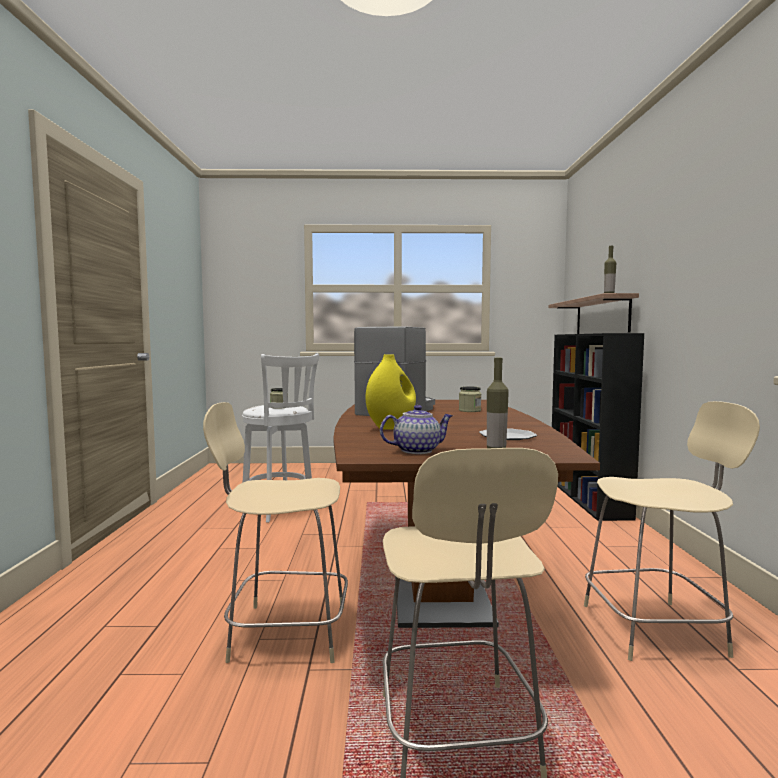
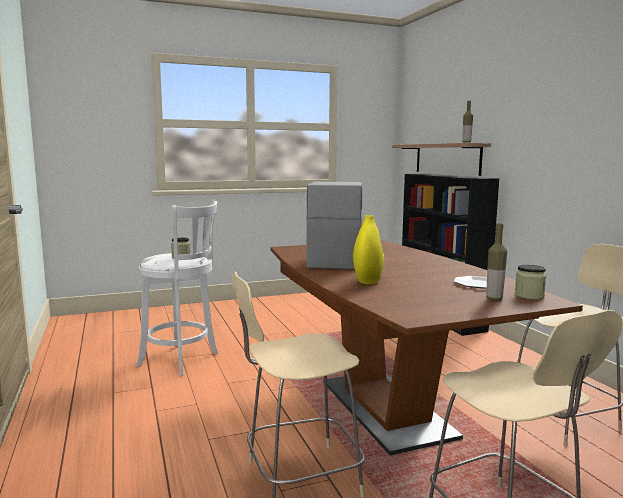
camera: 20 degrees left, 5 degrees up
(417, 450) = (440, 306): teapot -> none
(469, 410) = (393, 255): jar -> jar (529, 295)

